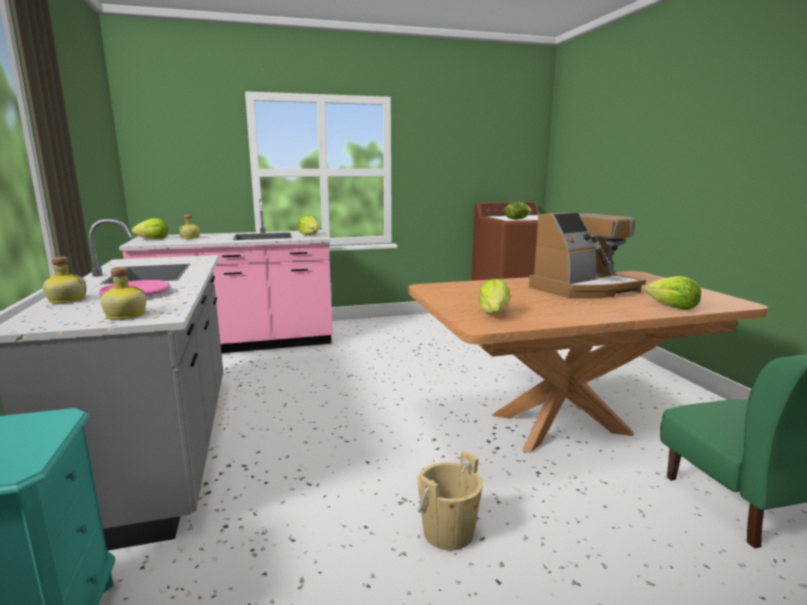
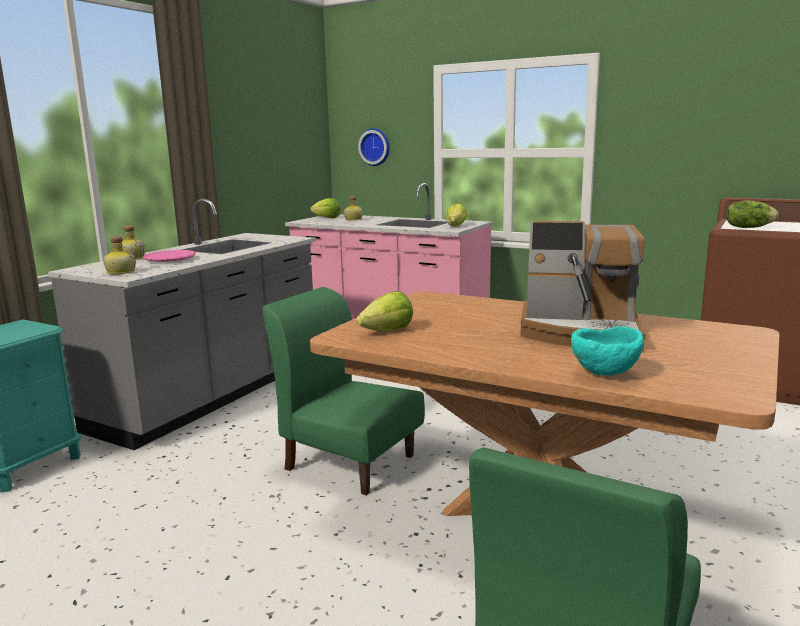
camera: 45 degrees right, 0 degrees up
(183, 166) = (375, 147): none -> wall clock
(404, 448) = (349, 461): none -> green chair
(448, 532) = (261, 531): beige bucket -> none
(672, 307) = (605, 375): lettuce -> turquoise bowl

